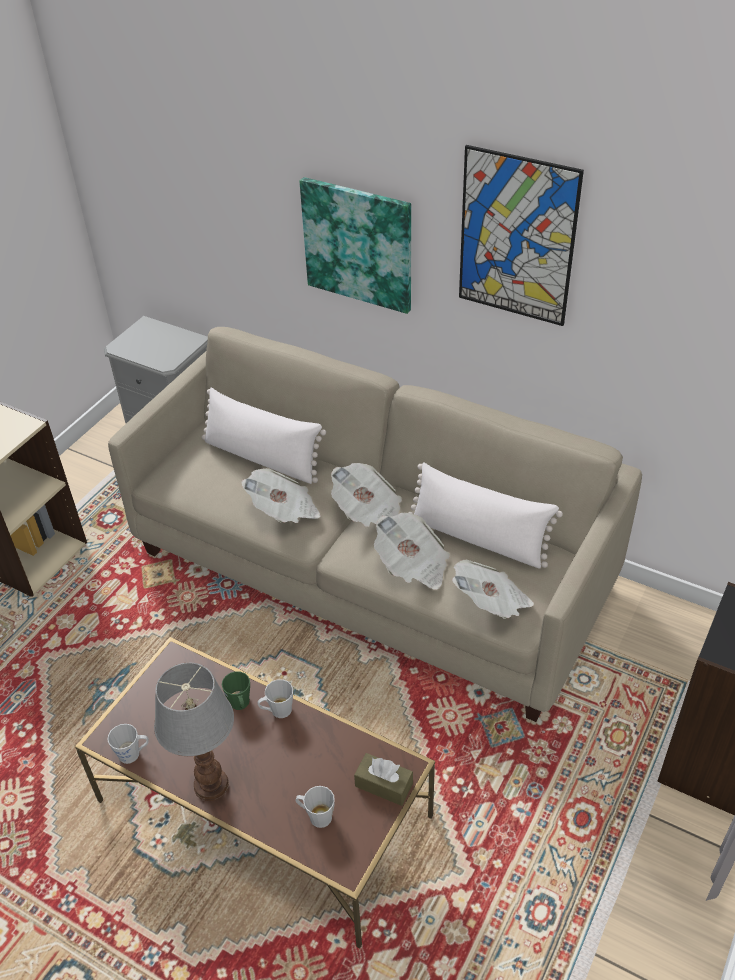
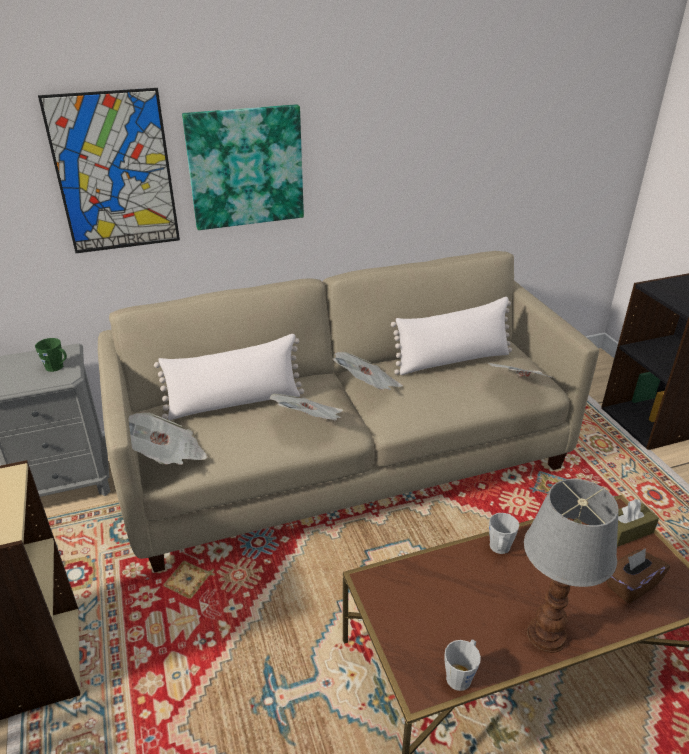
camera: 50 degrees left, 10 degrees down
(240, 704) = (471, 567): green mug -> green mug (57, 367)
(316, 816) = (631, 585): grey mug -> brown tissue box
(412, 565) = (446, 396): newspaper -> newspaper (167, 456)
(517, 237) = (392, 106): picture -> picture (114, 173)

